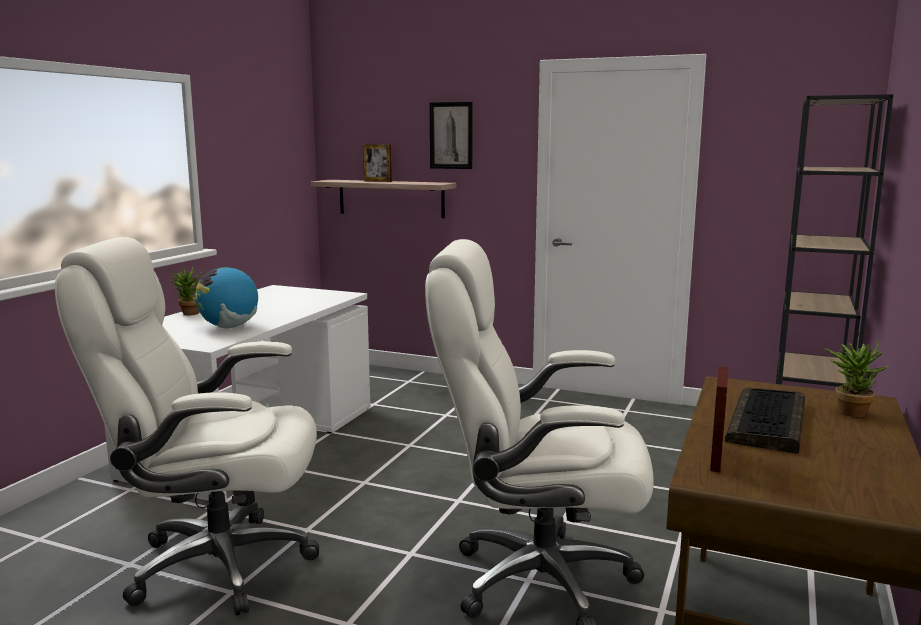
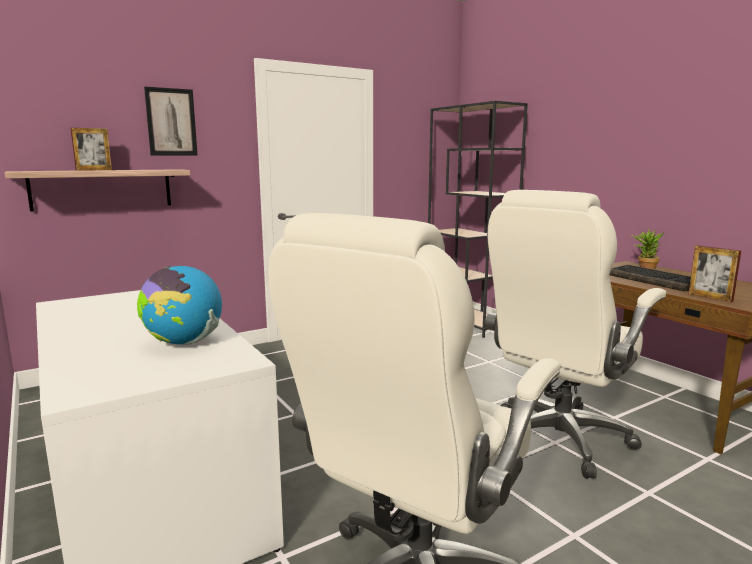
camera: 55 degrees left, 0 degrees up
(189, 314) = (68, 350): potted plant -> none

